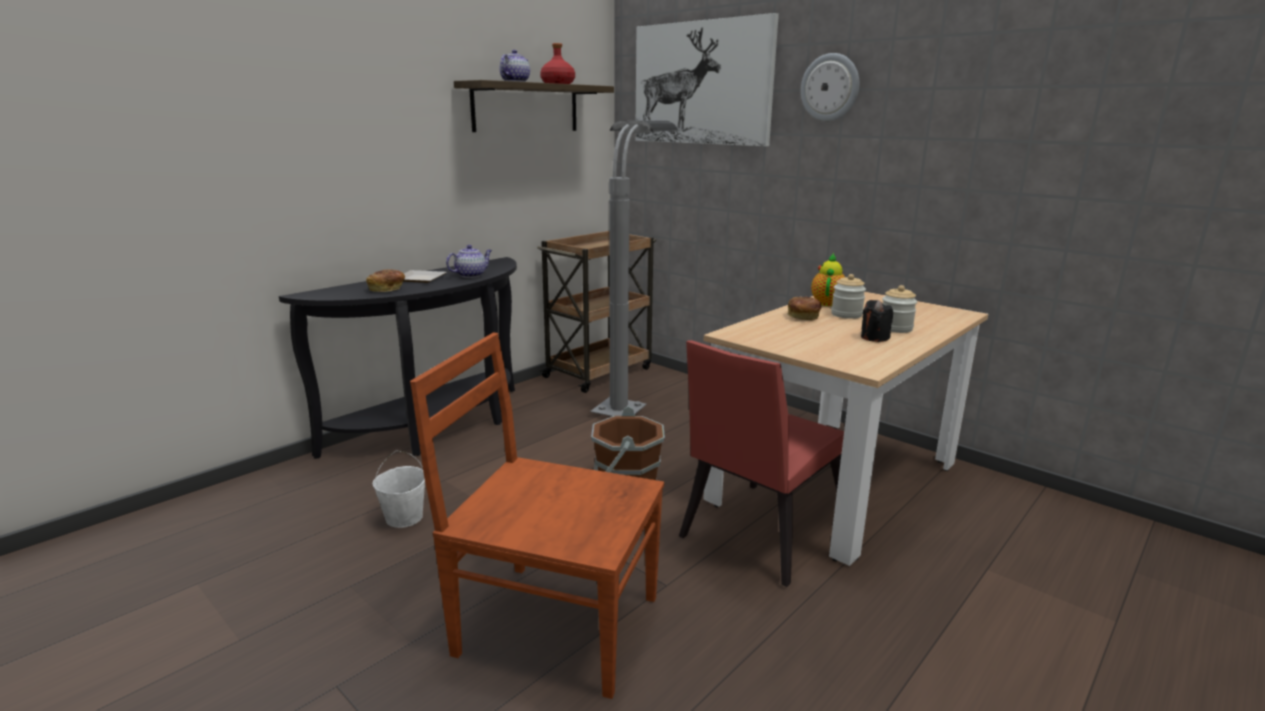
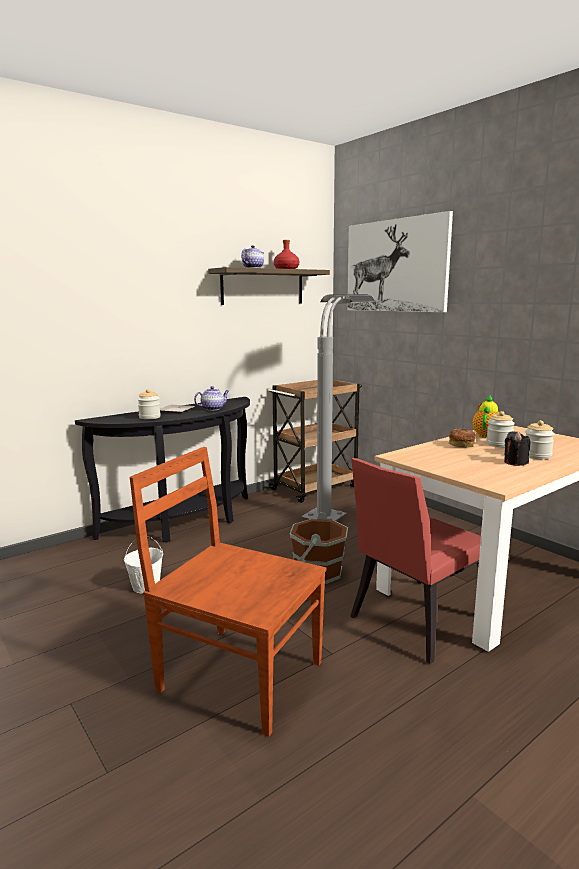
camera: 10 degrees right, 5 degrees down
(387, 289) = (149, 417): bread -> jar
(830, 87) = (493, 265): wall clock -> none

